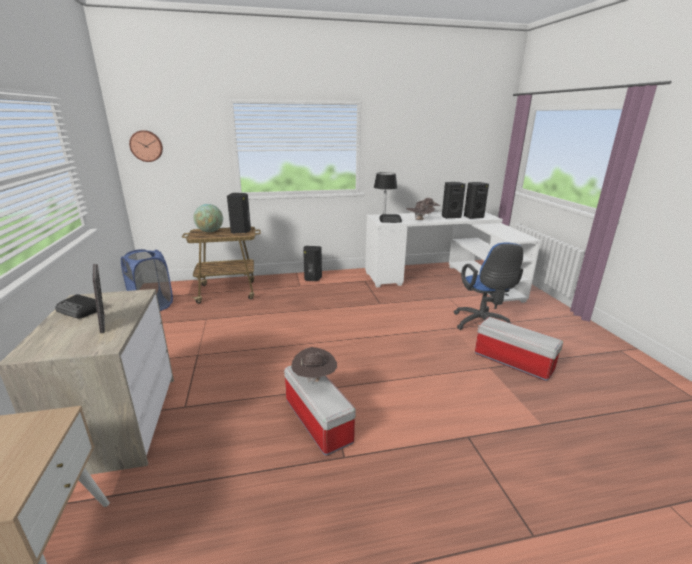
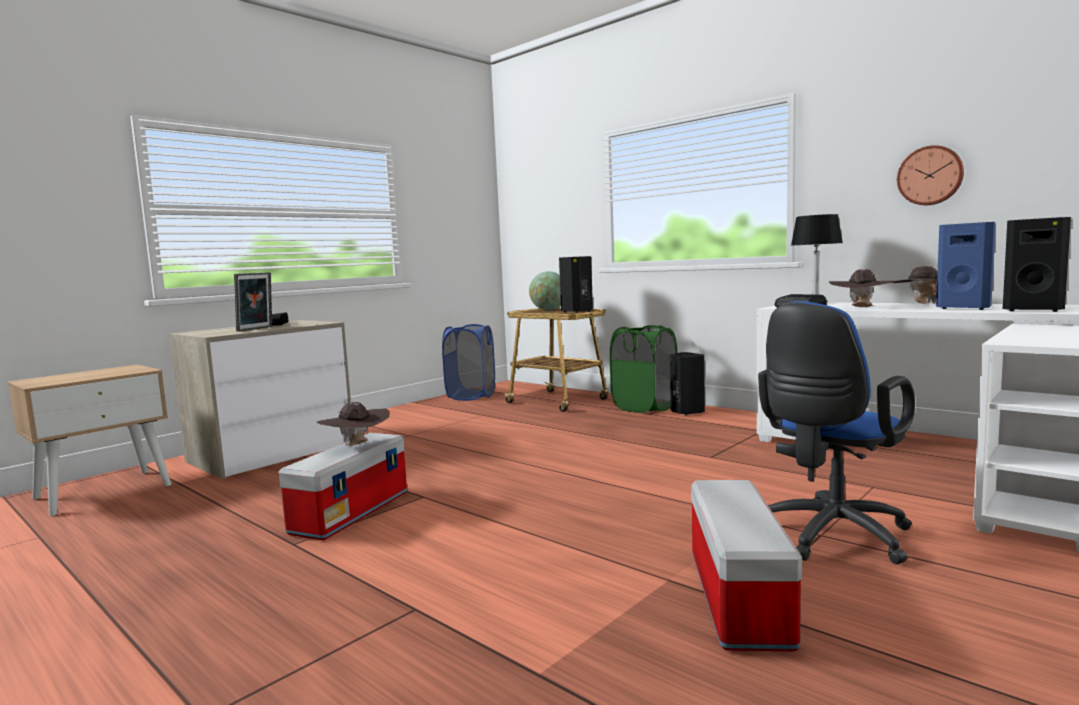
camera: 55 degrees right, 15 degrees down
(146, 146) = (523, 205): wall clock -> wall clock (930, 176)
(286, 281) = (645, 407): none -> green laundry basket
(450, 217) = (965, 308): black speaker -> blue speaker

